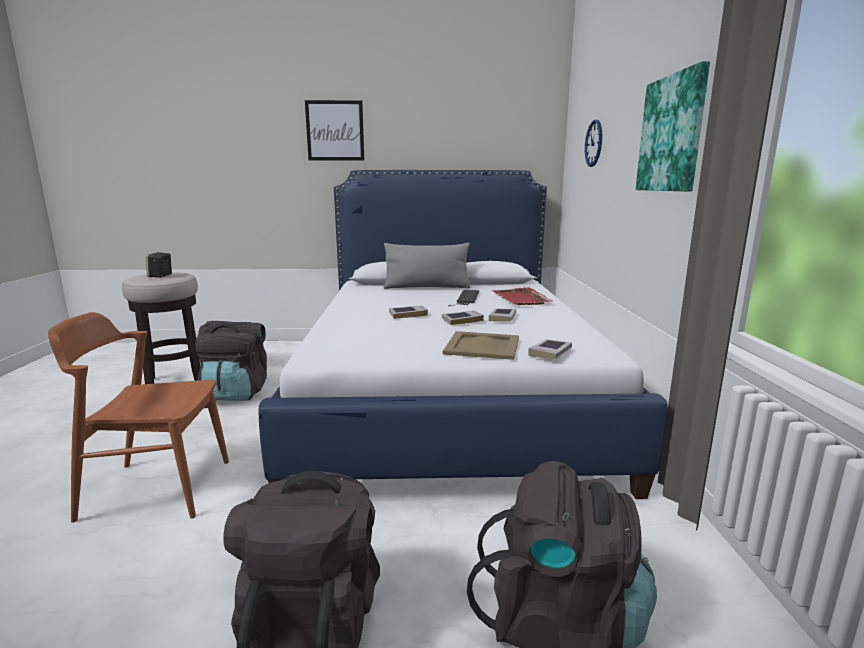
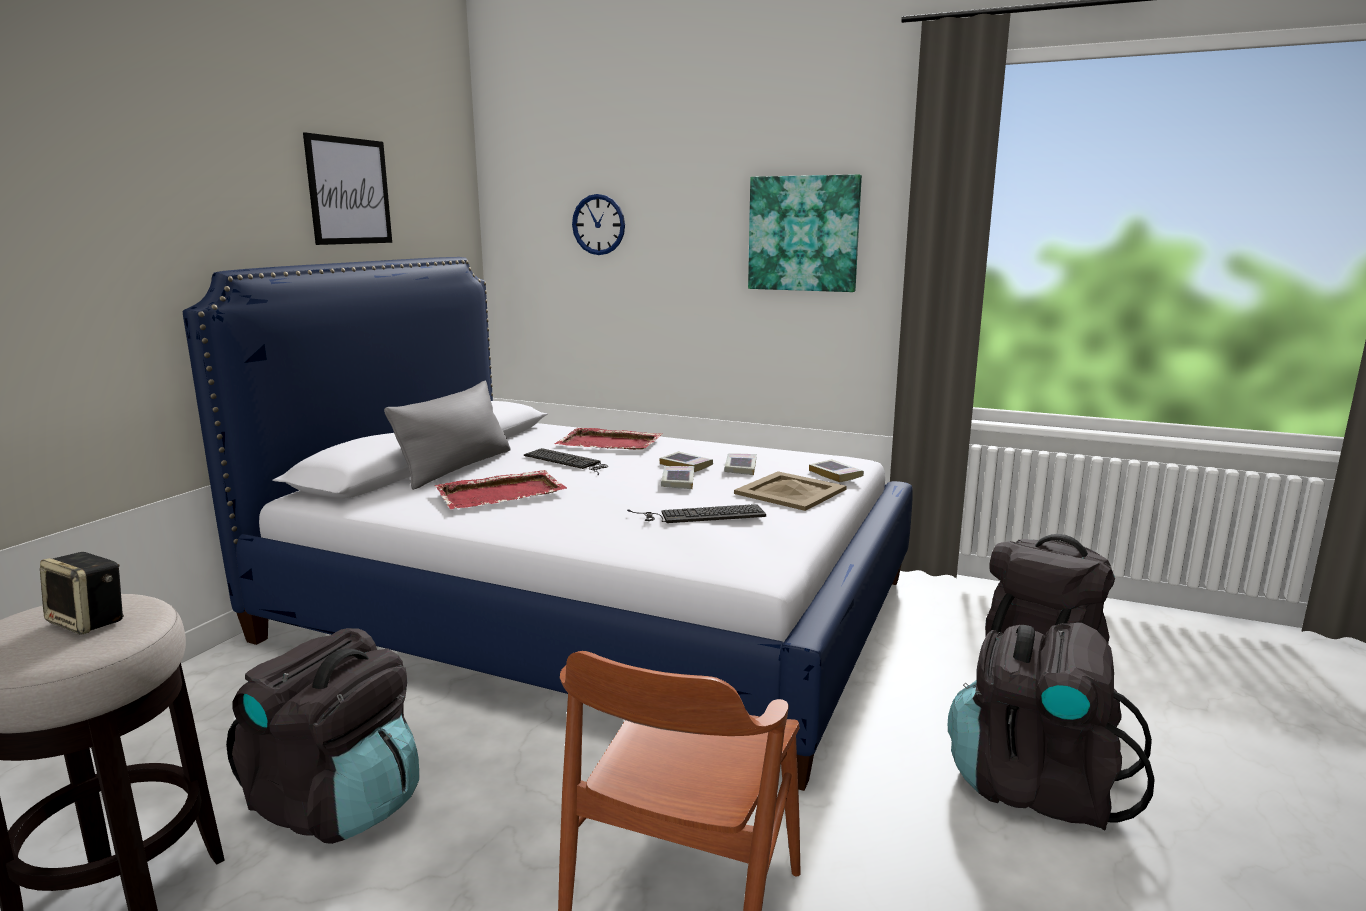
camera: 65 degrees left, 0 degrees up
(335, 131) = (151, 183): picture -> picture (349, 191)
(392, 298) = (502, 493): none -> red tray
(394, 331) = (699, 515): none -> keyboard
(408, 314) = (618, 498): book -> book (740, 468)

